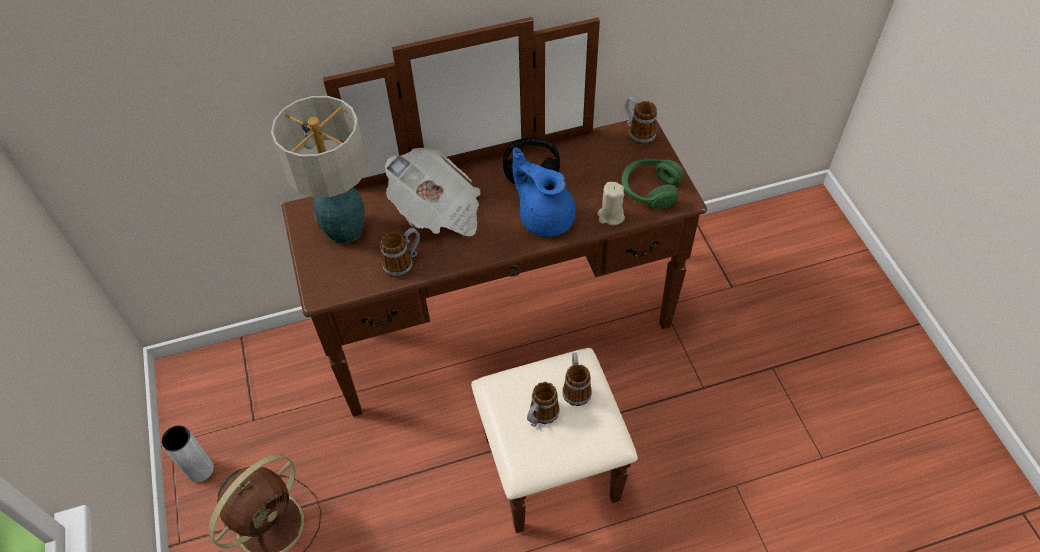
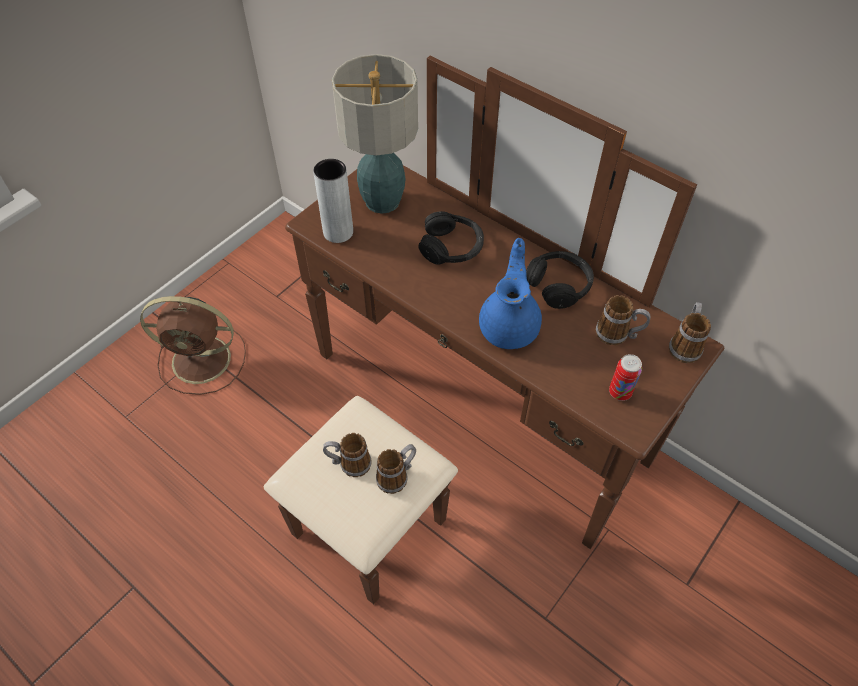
camera: 55 degrees right, 0 degrees up
(200, 469) = (219, 292): grey vase -> grey vase (338, 232)
(403, 263) = (379, 255): mug -> mug (618, 335)
(438, 211) = (452, 247): newspaper -> black headphones
(610, 216) = (556, 376): beige candle -> none
(649, 189) = (620, 392): green headphones -> can

